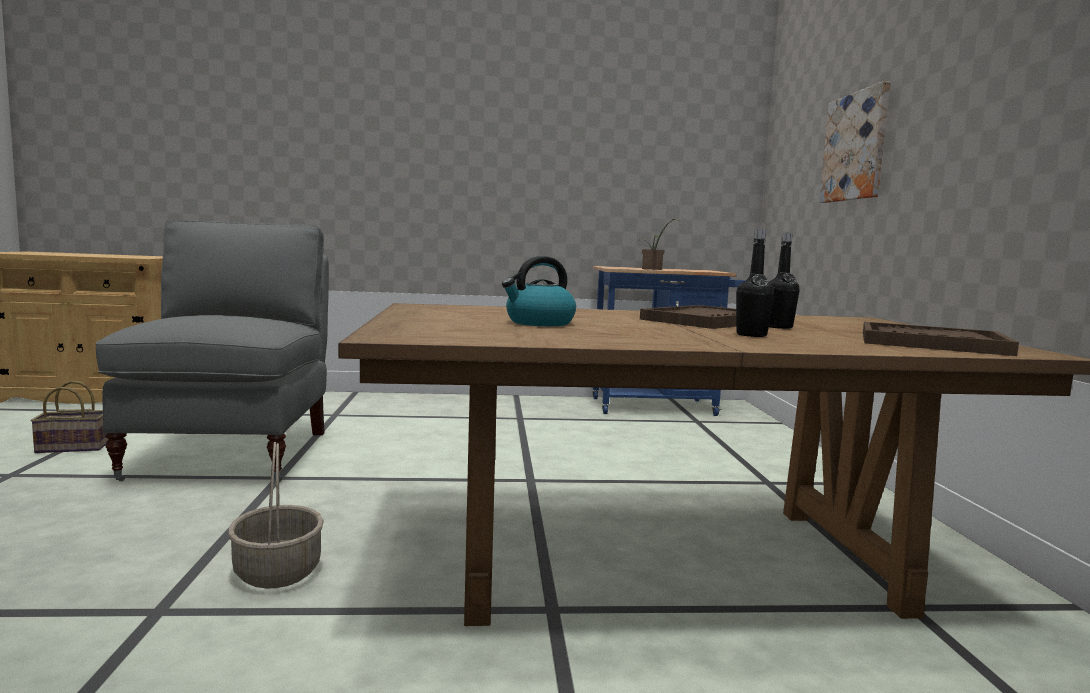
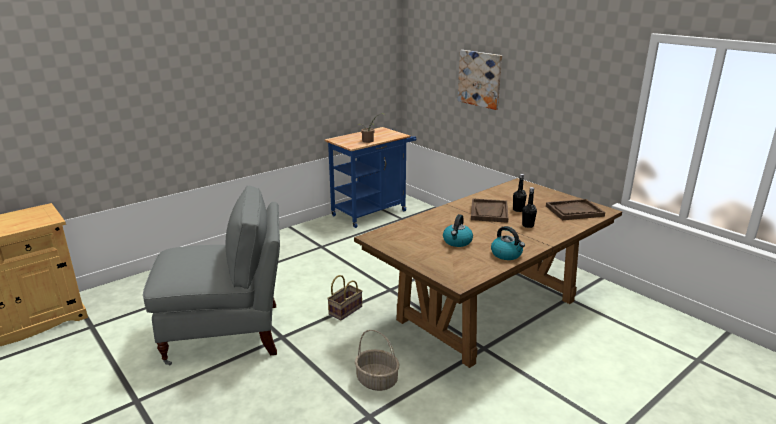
camera: 35 degrees left, 15 degrees up
(75, 447) = (123, 369): basket -> basket (345, 310)
(232, 454) = (227, 333): grey chair -> grey chair turned 120 degrees clockwise
(595, 340) = (507, 254): none -> kettle

